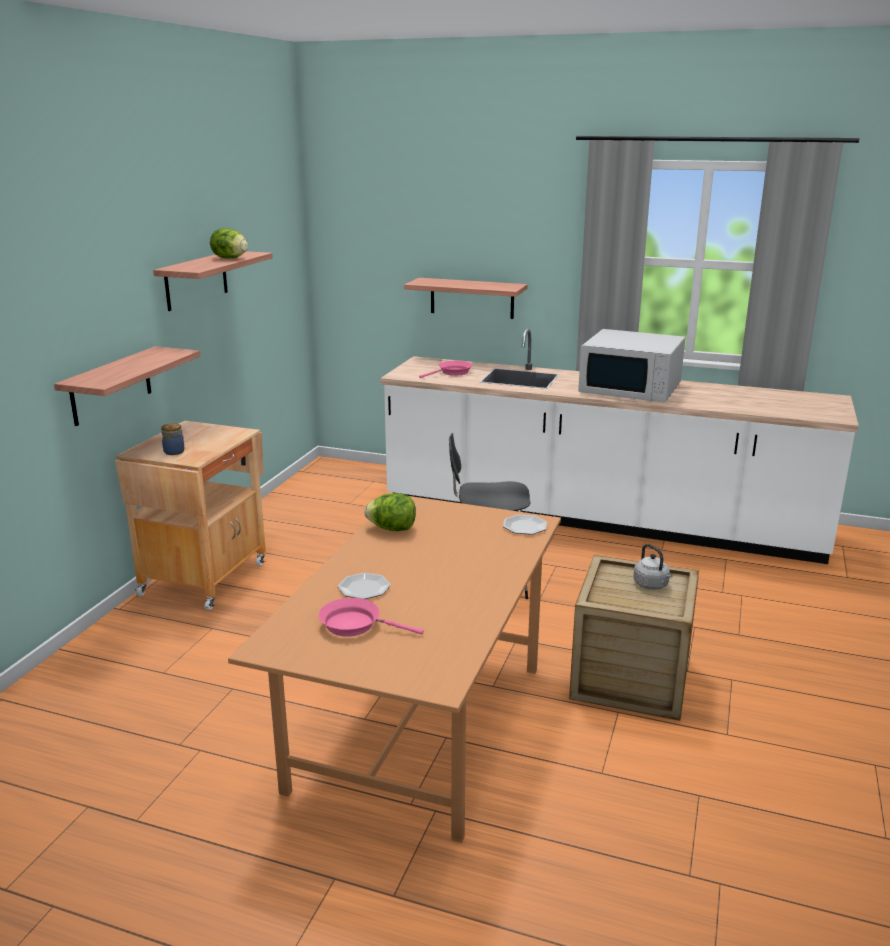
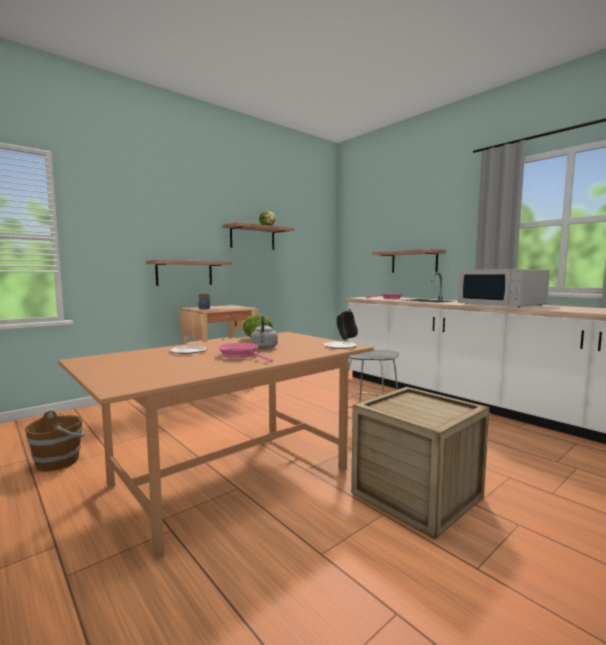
camera: 30 degrees right, 15 degrees down
(149, 791) = (59, 462): none -> brown bucket
(355, 625) = (146, 360): pink frying pan -> pink frying pan (241, 355)
(652, 585) = (434, 408): grey kettle -> grey kettle (264, 348)

